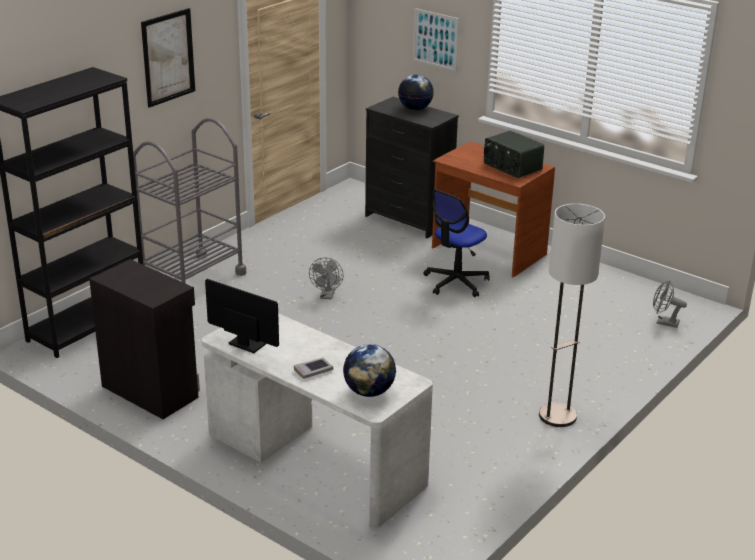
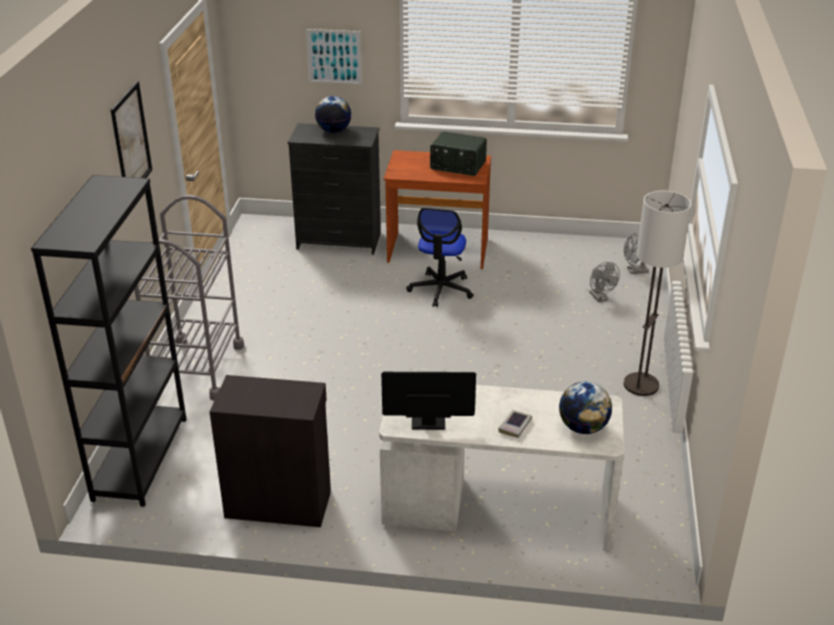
camera: 30 degrees left, 5 degrees up
(327, 296) = (344, 342): grey fan -> grey fan (600, 298)

